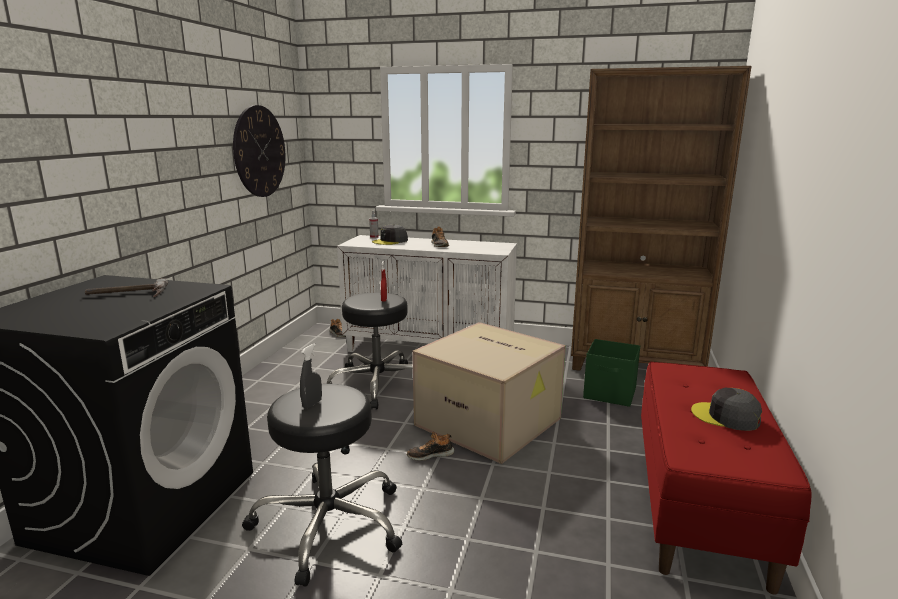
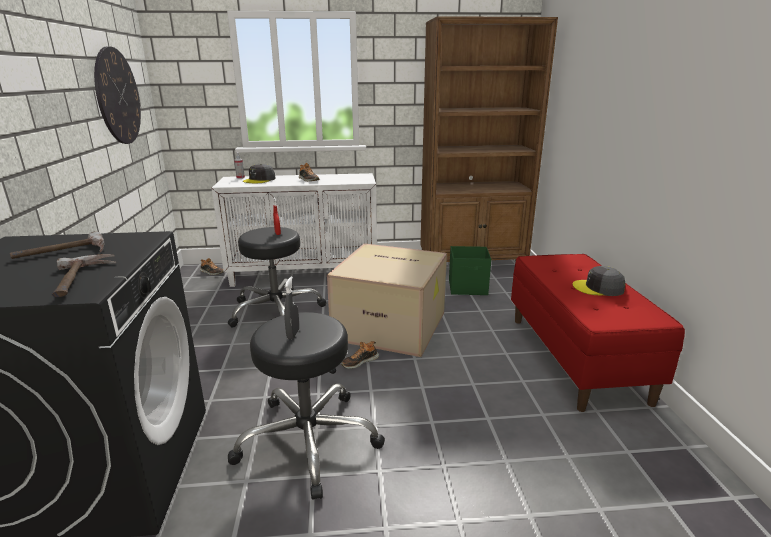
camera: 20 degrees left, 5 degrees up
(115, 319) = (82, 279): none -> hammer

